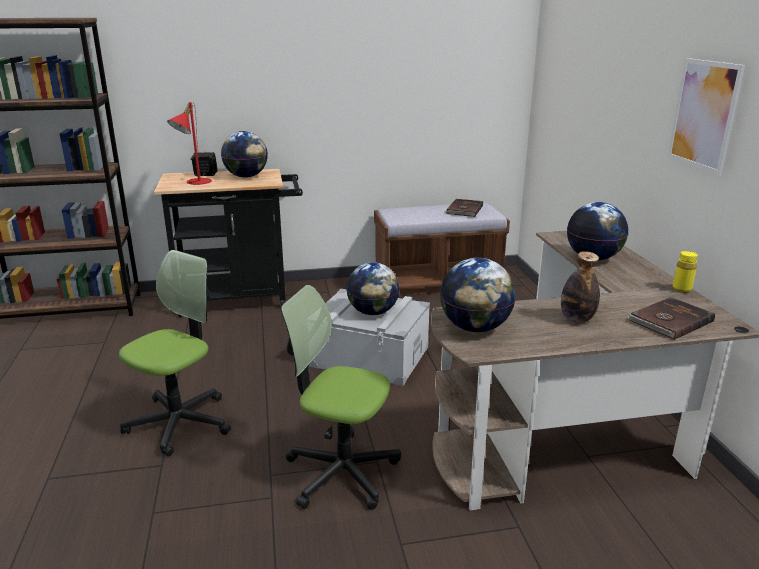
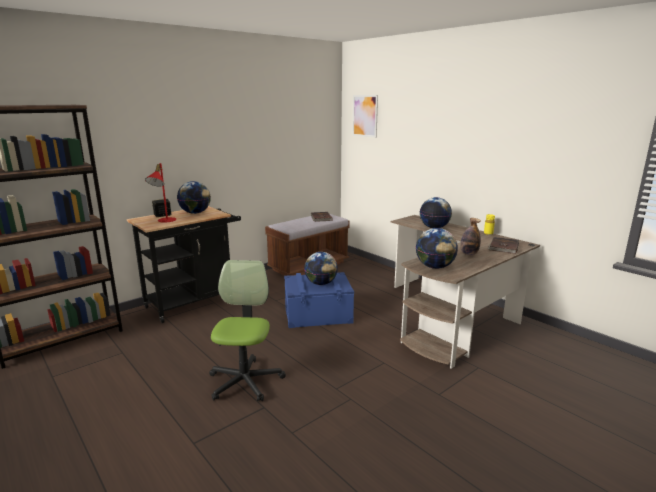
camera: 30 degrees left, 5 degrees down
(341, 472) = (372, 373): office chair -> none
(370, 356) = (318, 313): grey storage box -> blue storage box
(704, 115) = (483, 147): picture -> picture (365, 116)

